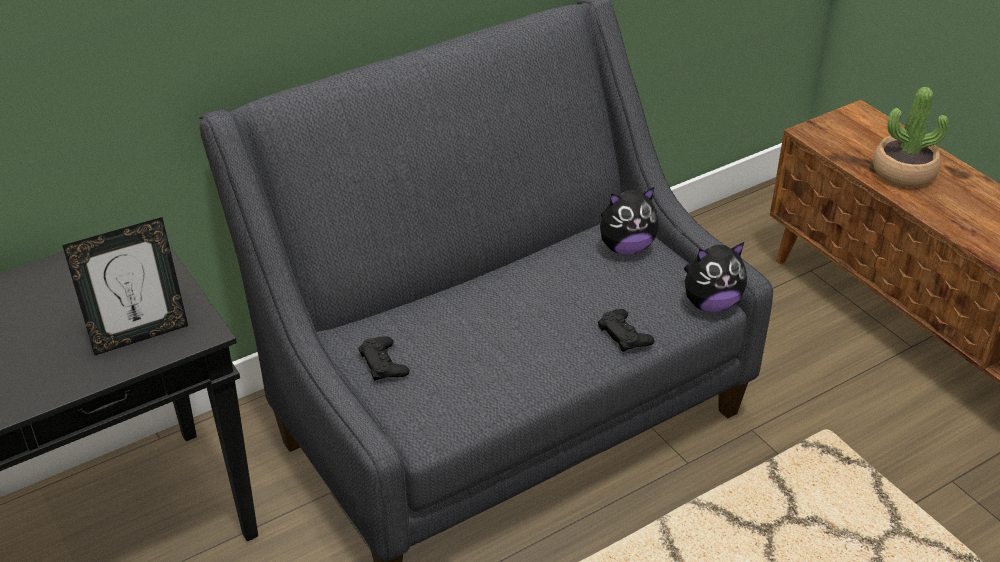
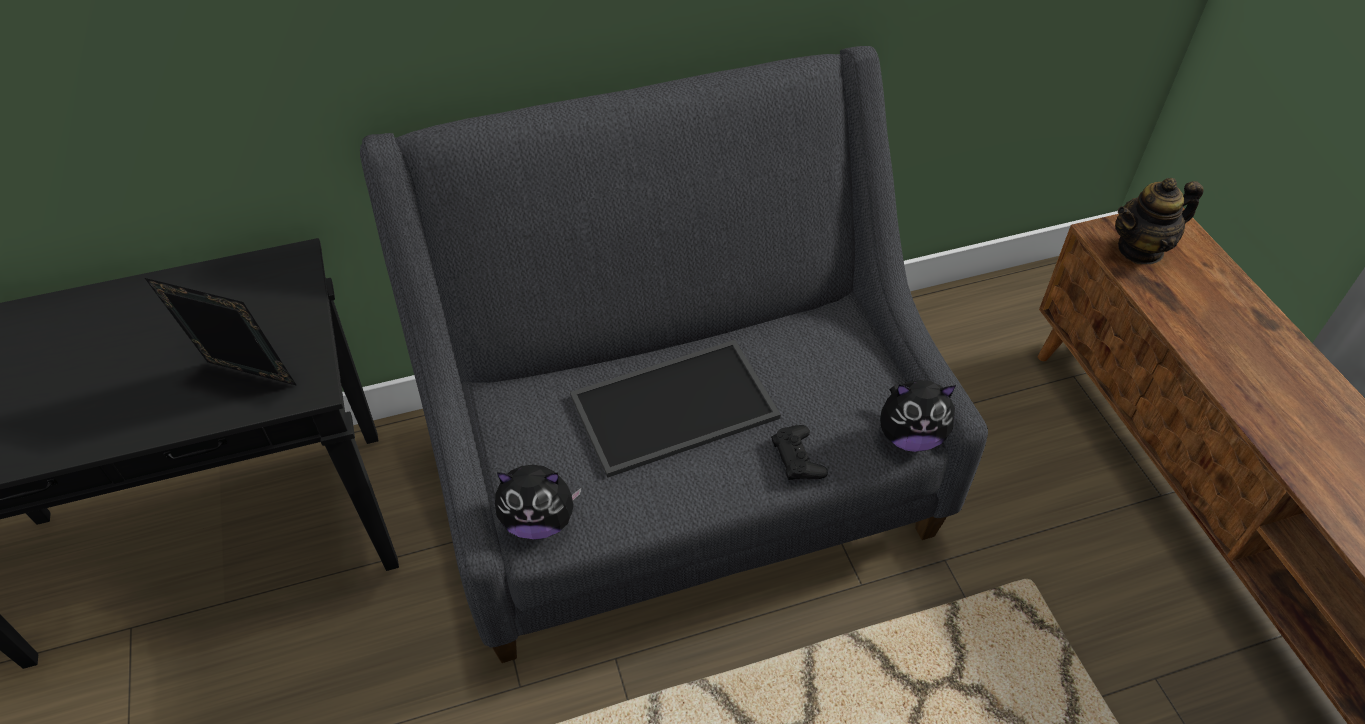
camera: 15 degrees right, 10 degrees up
(139, 335) = (247, 380): picture frame -> picture frame turned 150 degrees counterclockwise
(383, 363) = (527, 438): black game controller -> none
(504, 319) = (673, 410): none -> tray
(626, 247) = (838, 344): plush toy -> plush toy (539, 521)
(845, 138) = (1140, 249): none -> teapot
(903, 172) = (1197, 308): potted plant -> none

